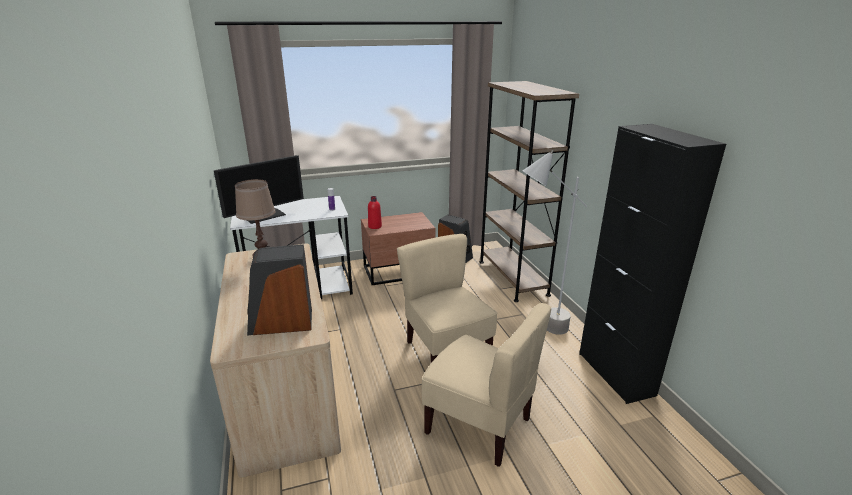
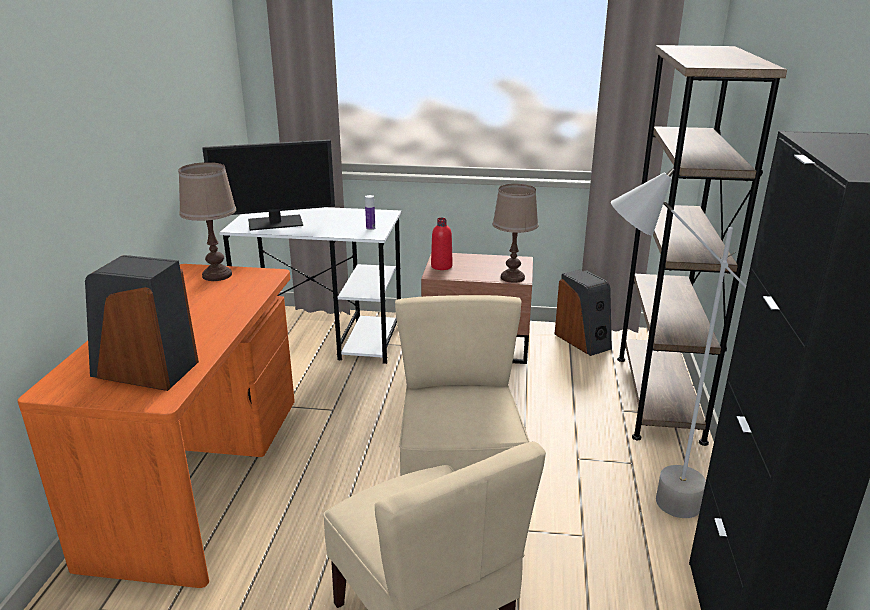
camera: 25 degrees right, 0 degrees up
(285, 391) = (202, 476): beige desk -> orange desk
(421, 225) = (512, 277): none -> brown table lamp

